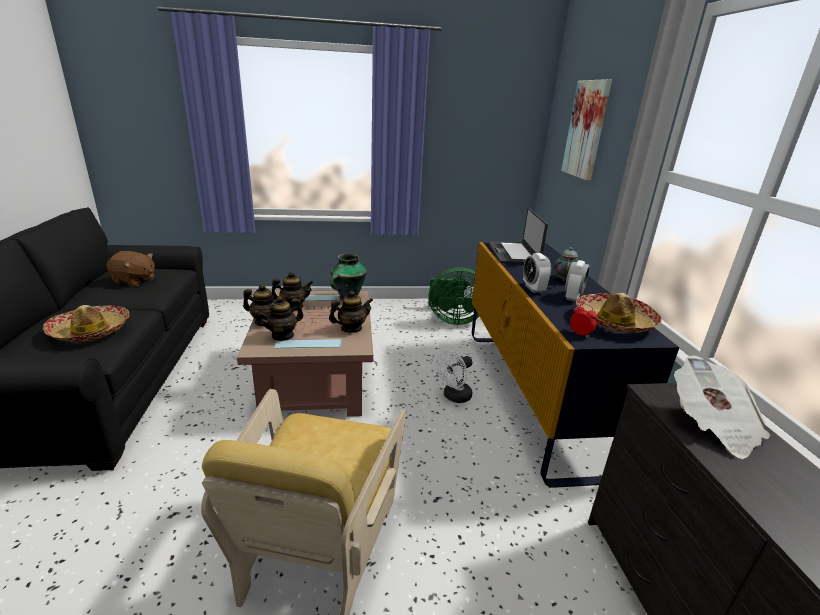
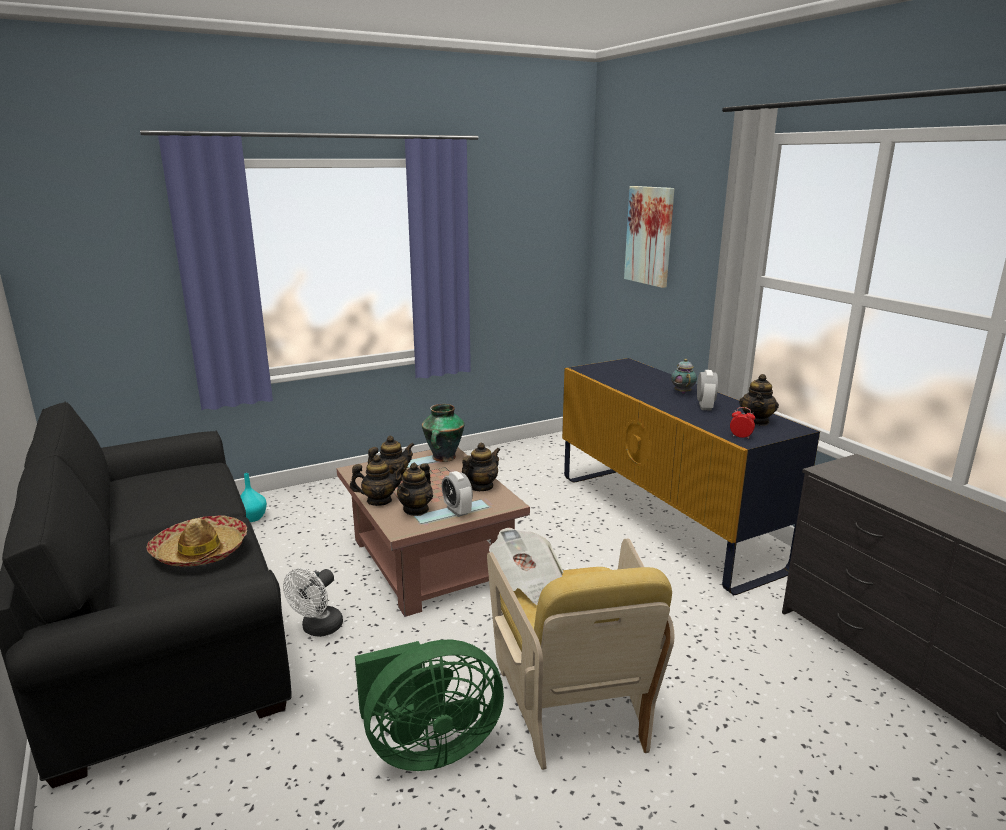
camera: 20 degrees left, 5 degrees down
(134, 281) = (171, 488): brown plush toy -> none
(229, 316) = (252, 518): none -> turquoise vase
(453, 319) = (529, 464): green fan -> green fan (427, 748)
(454, 397) = (592, 542): white fan -> white fan (318, 629)
(513, 253) = (611, 374): laptop -> none
(533, 289) = (665, 405): alarm clock -> alarm clock (457, 511)
(614, 321) = (756, 421): hat -> teapot
(712, 425) = (879, 482): newspaper -> newspaper (527, 584)

